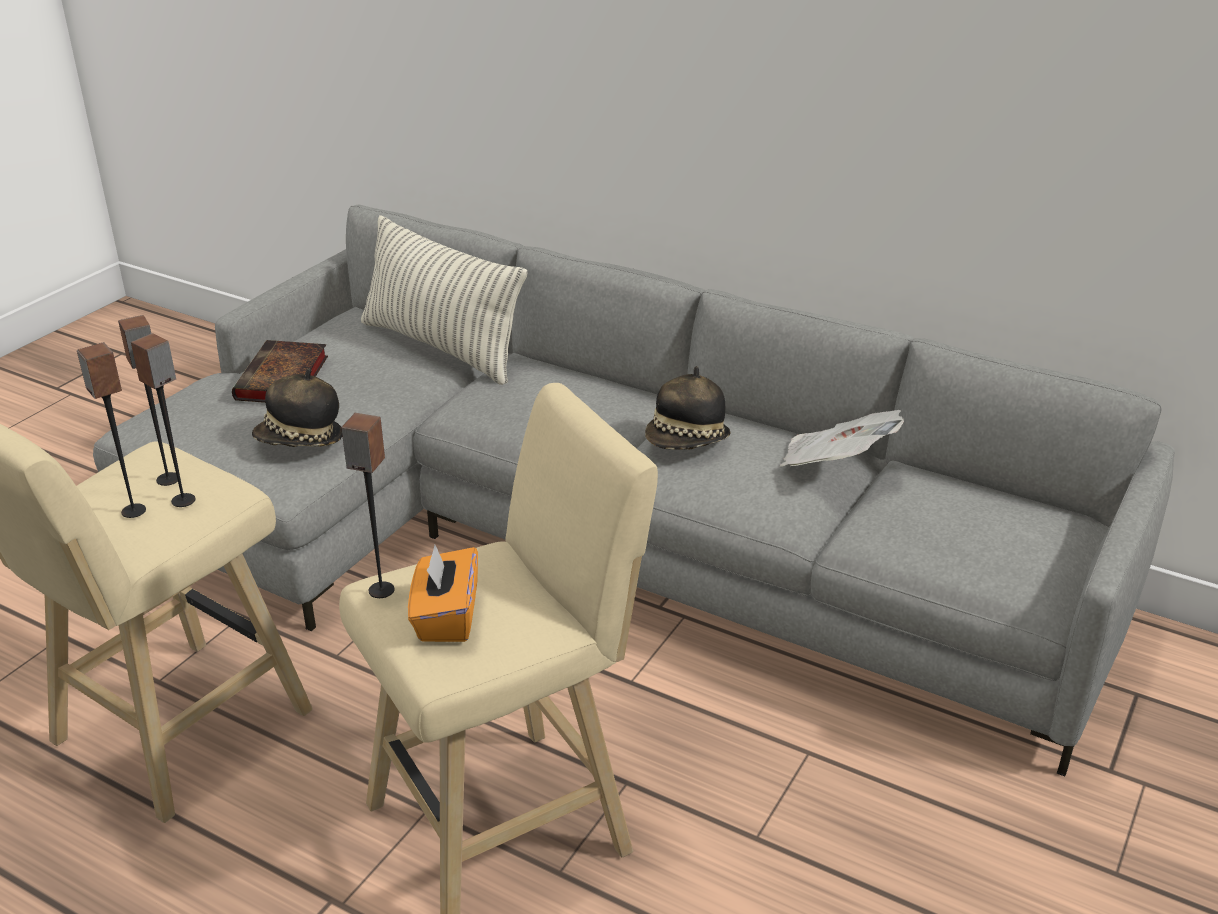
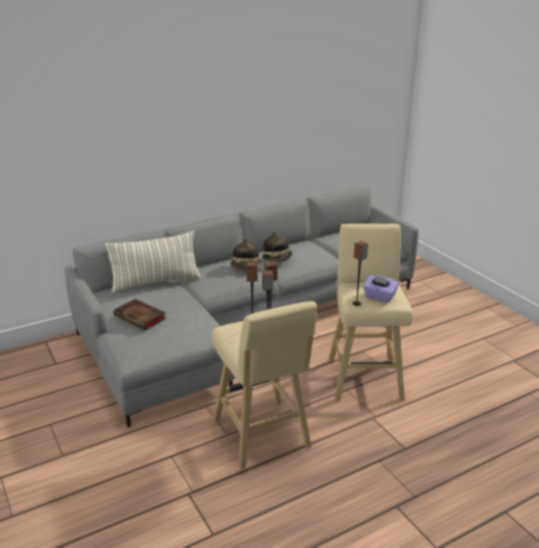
camera: 60 degrees left, 5 degrees down
(300, 441) = (193, 323): hat -> hat (246, 267)
(446, 617) = (379, 297): orange tissue box -> purple tissue box
(835, 465) = (313, 244): newspaper -> none

